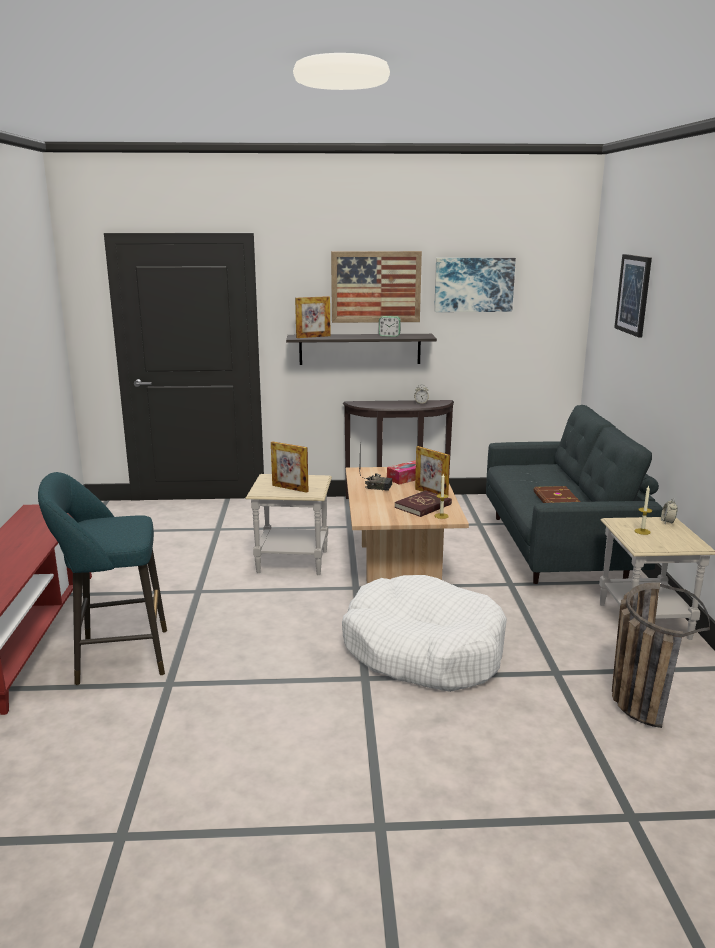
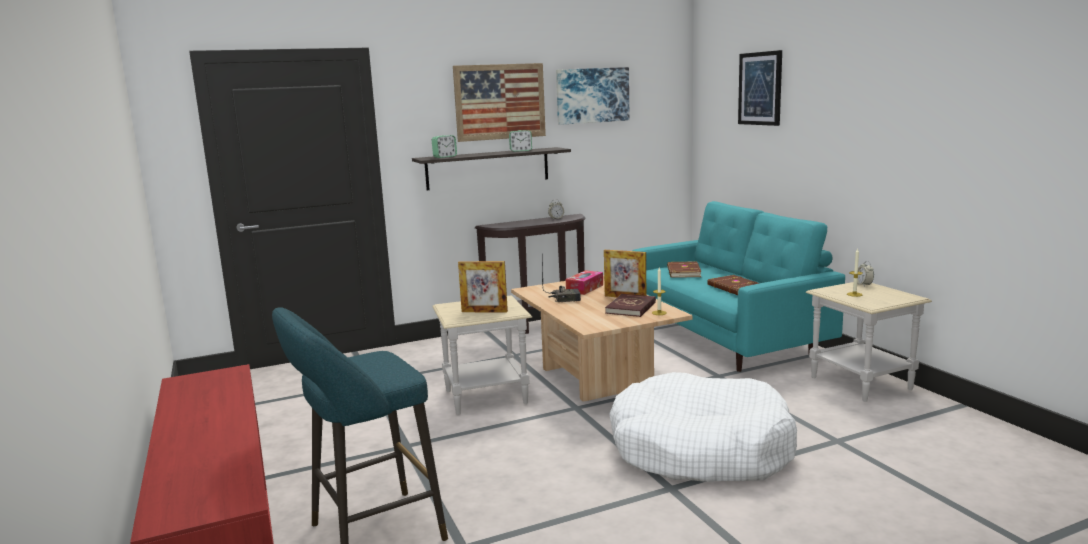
camera: 20 degrees left, 5 degrees down
(313, 337) = (445, 157): picture frame -> alarm clock
(527, 474) = (683, 272): none -> brown book
(558, 547) = (727, 338): grey sofa -> turquoise sofa
(638, 695) = (922, 443): basket -> none

